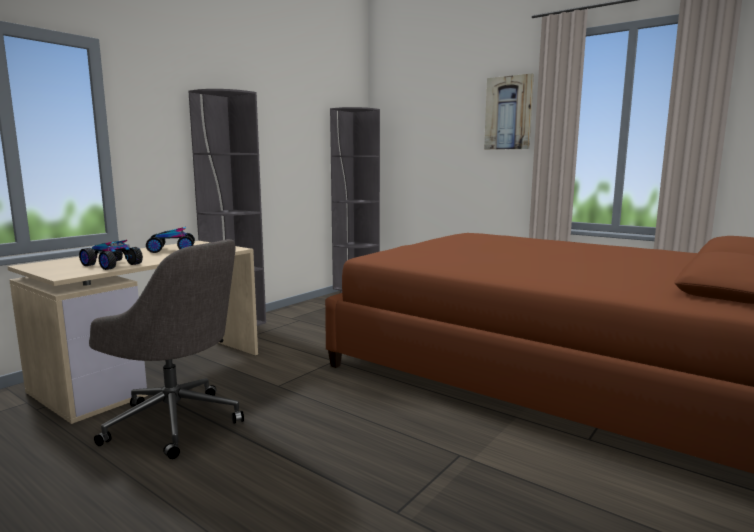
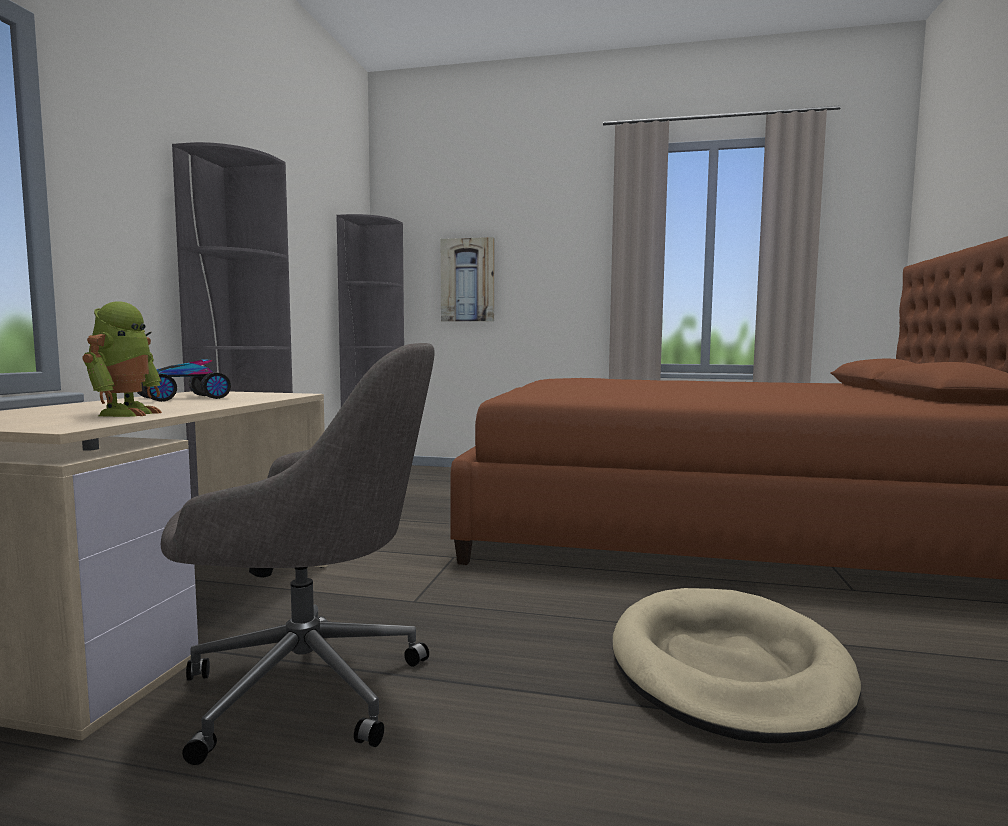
camera: 25 degrees left, 5 degrees down
(112, 265) = (125, 413): toy car -> toy robot
(403, 469) = (727, 668): none -> beige dog bed
(508, 113) = (572, 236): picture -> picture (468, 280)

